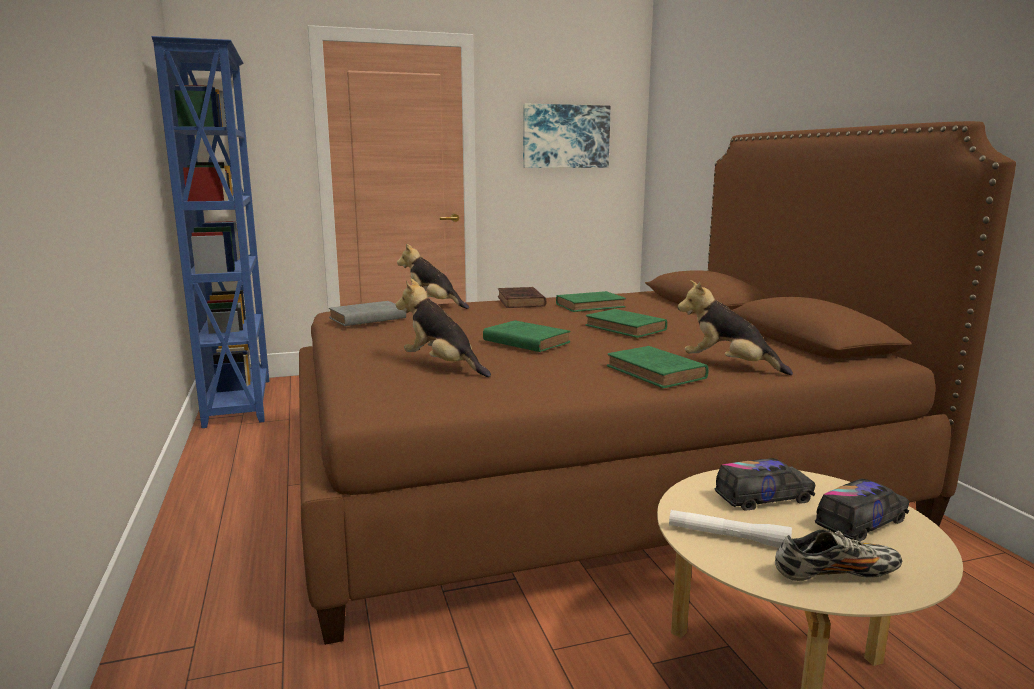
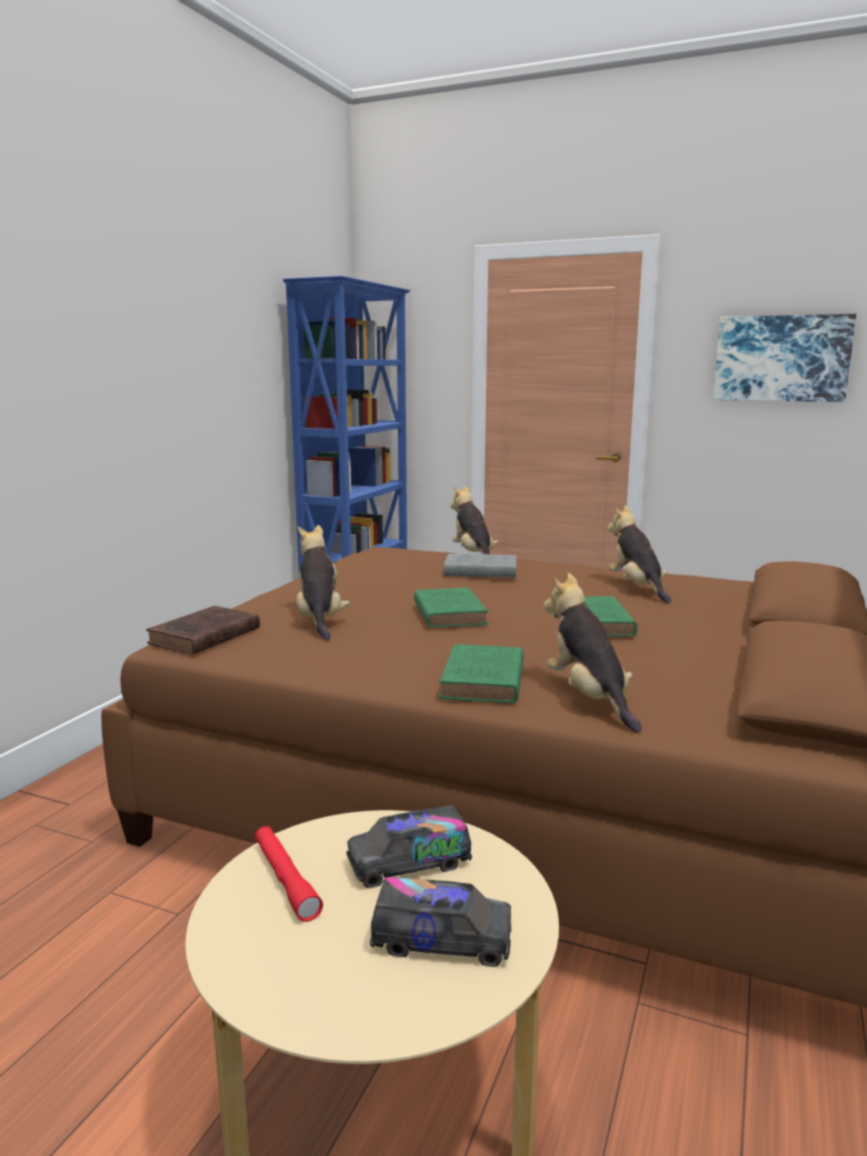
camera: 40 degrees right, 0 degrees up
(365, 318) = (373, 560): grey book -> grey book (478, 571)
(521, 302) = (568, 569): brown book -> brown book (203, 637)
(591, 306) = (637, 588): green book -> plush toy
(728, 537) = (285, 880): white flashlight -> red flashlight
(763, 498) = (409, 864): toy truck -> toy truck turned 135 degrees clockwise
(835, 574) = (286, 968): shoe -> none

